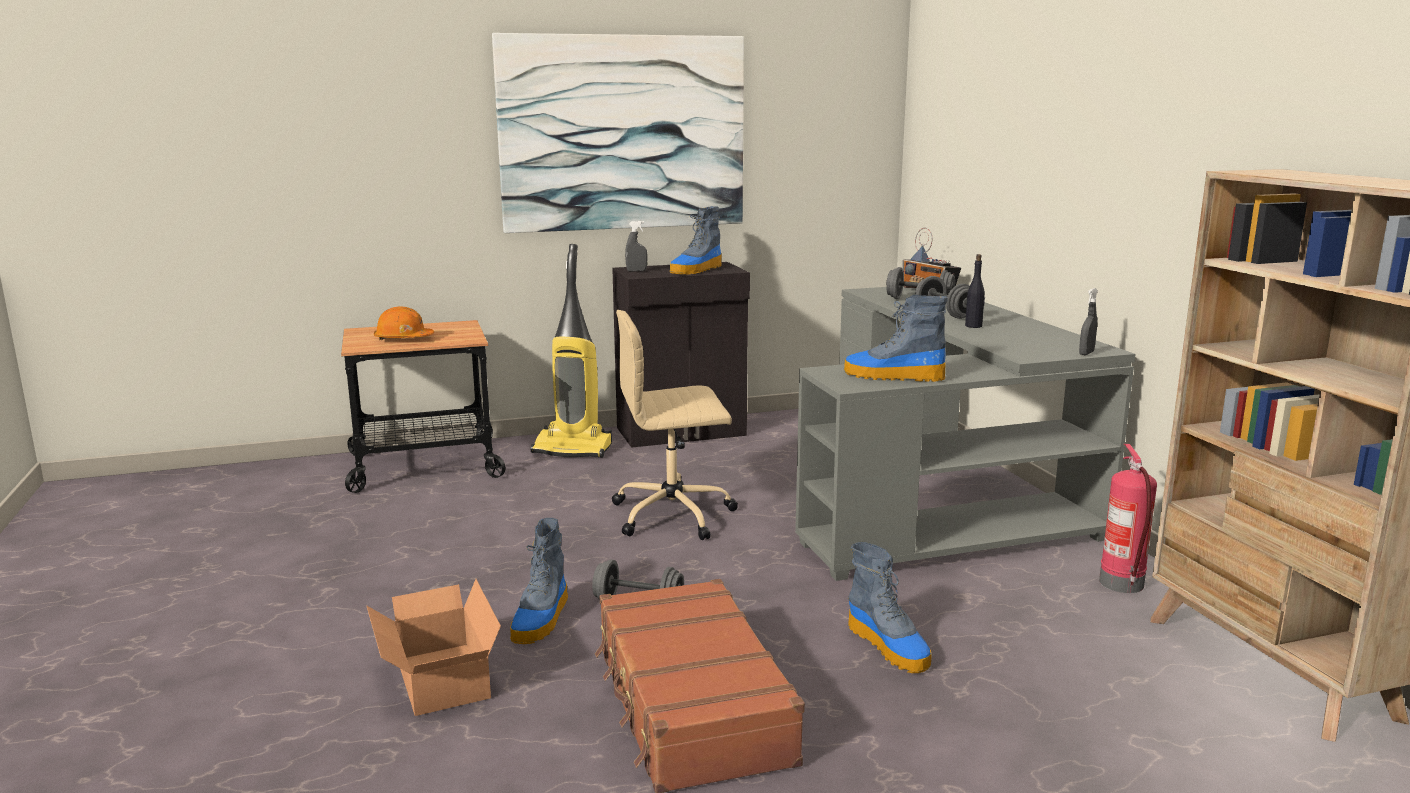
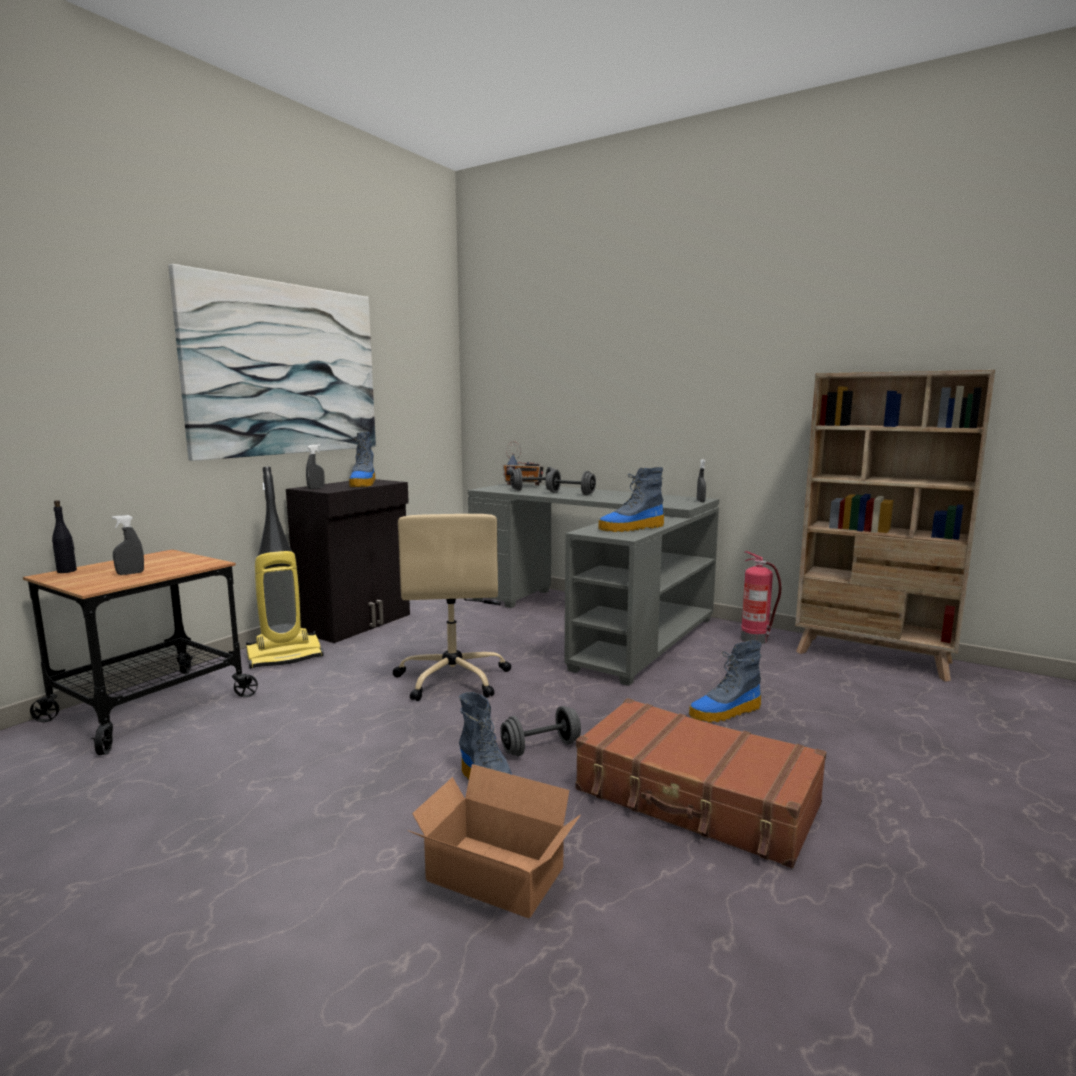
camera: 40 degrees left, 5 degrees down
(403, 339) = (130, 573): orange hard hat -> grey spray bottle
(674, 514) = (453, 679): beige office chair -> beige office chair turned 45 degrees counterclockwise
(889, 647) = (725, 712): boot -> boot turned 135 degrees clockwise
(974, 326) = (606, 497): black bottle -> black bottle (67, 571)

